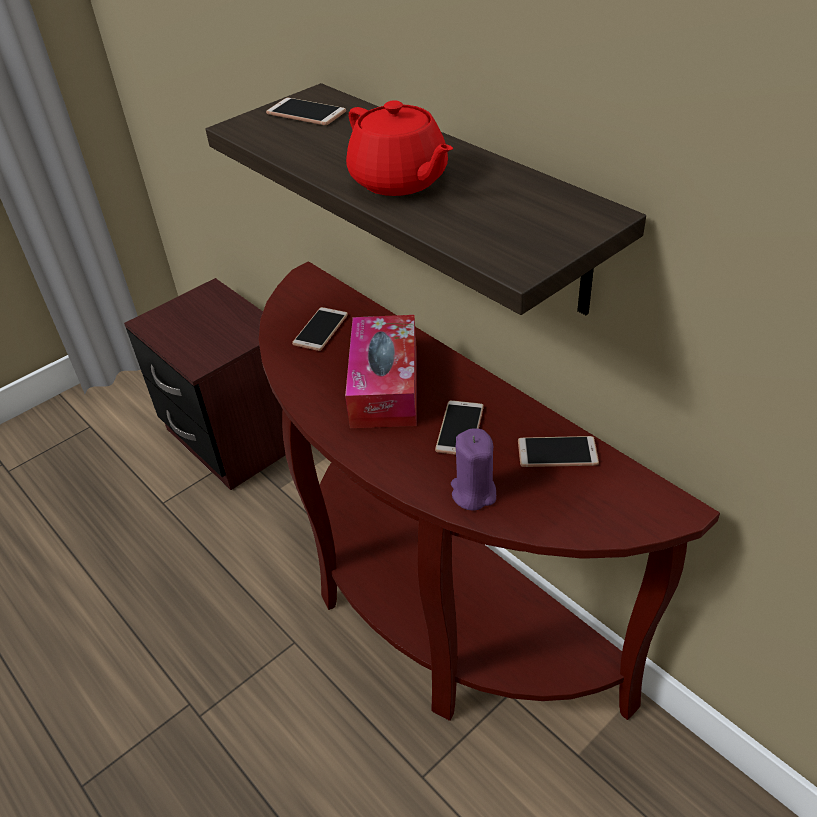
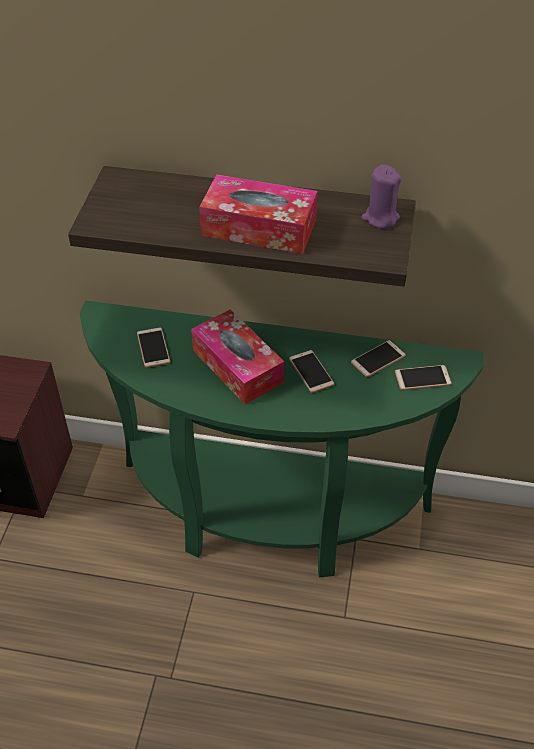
camera: 40 degrees left, 5 degrees up
(306, 113) = (129, 196): phone -> phone (422, 378)
(399, 181) = (259, 227): red teapot -> tissue box
(433, 609) = (268, 516): brown console table -> green console table
(473, 492) = (355, 406): purple candle -> purple candle (380, 218)

